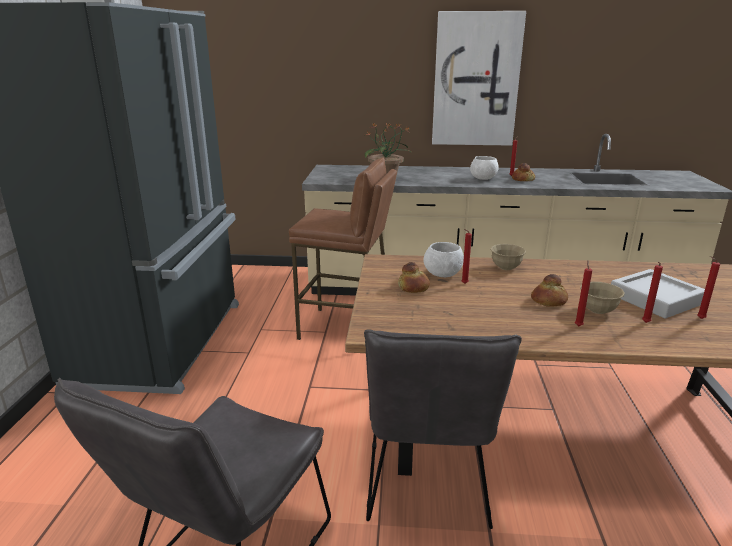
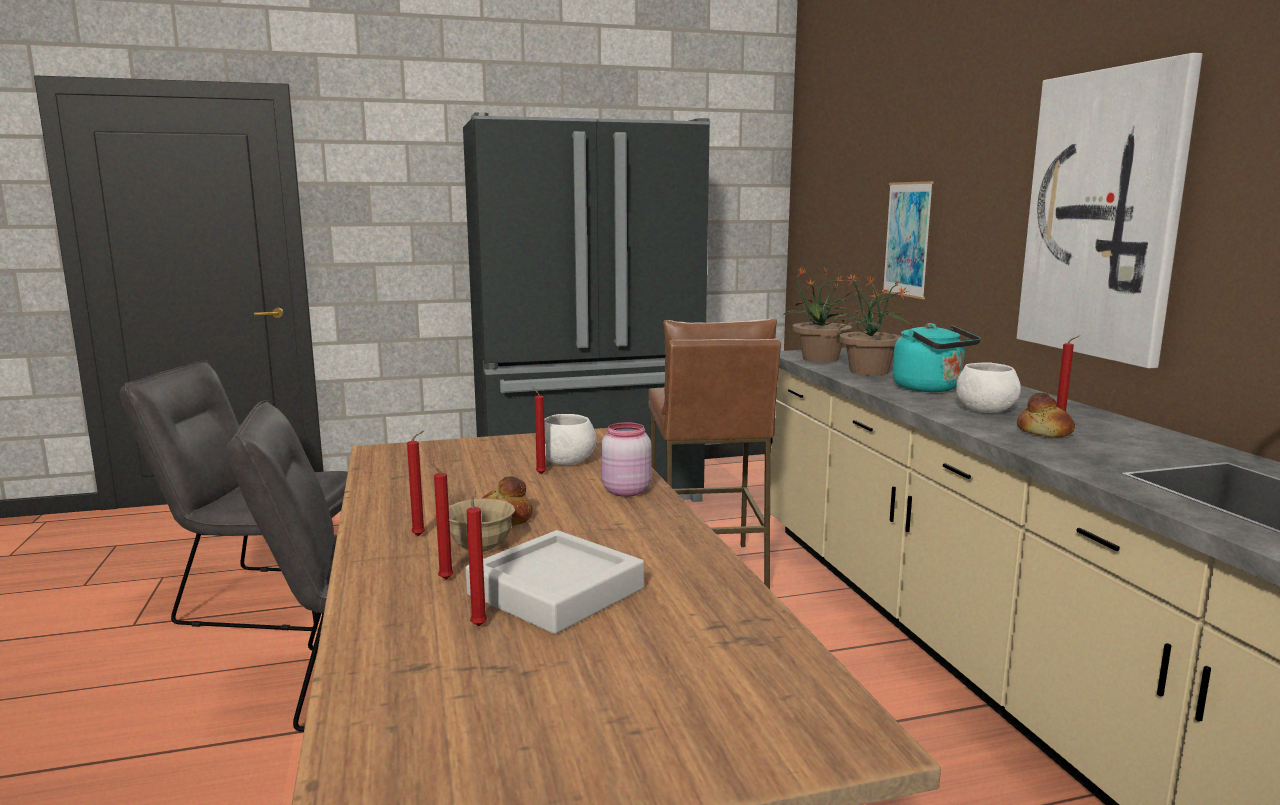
camera: 70 degrees right, 10 degrees down
(322, 97) = (907, 239): none -> picture
(340, 179) = (819, 359): none -> potted plant
(414, 287) = (512, 454): bread -> none
(434, 177) = (931, 388): none -> turquoise kettle
(506, 268) = (625, 491): beige bowl -> pink jar

